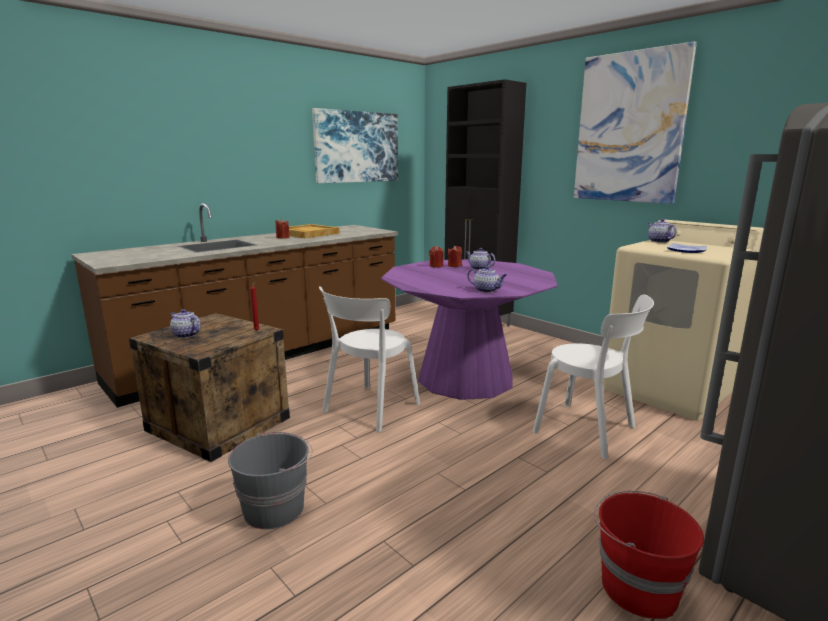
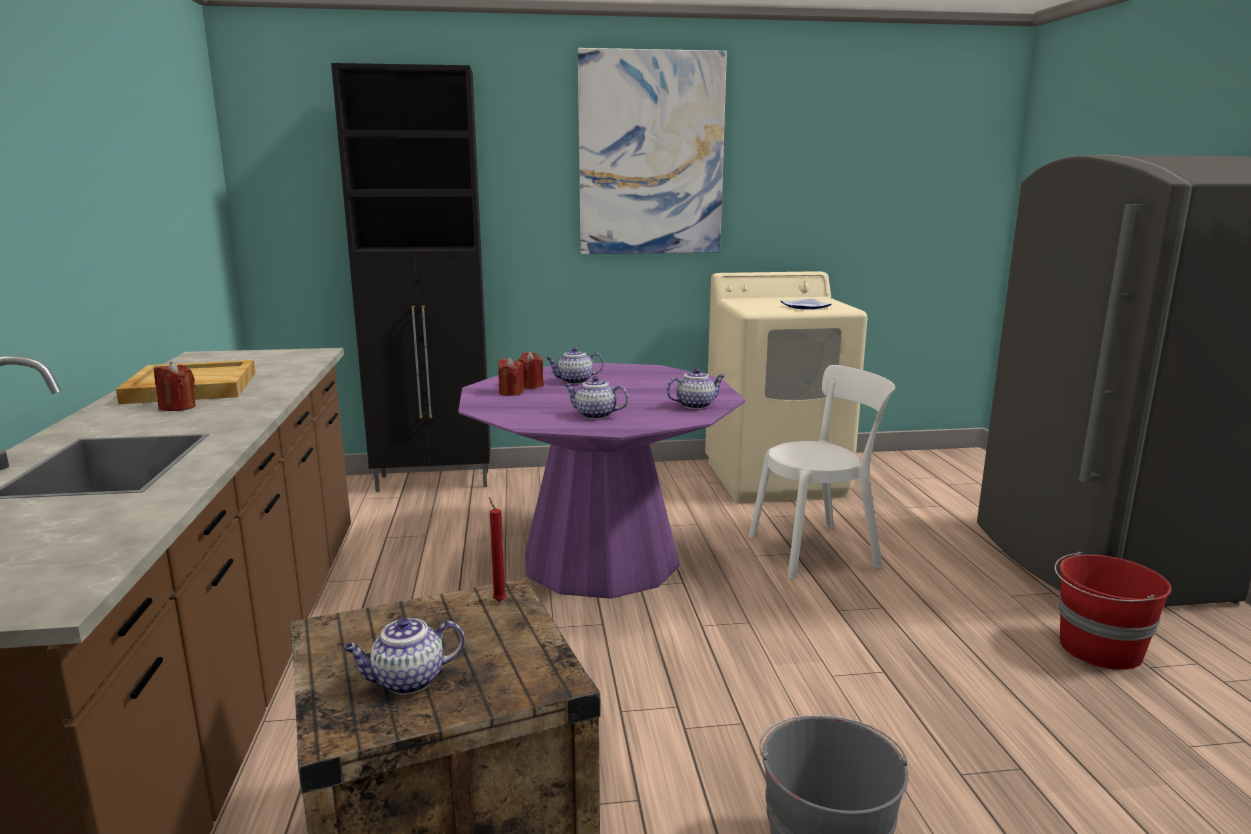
camera: 55 degrees left, 0 degrees up
(356, 147) = (157, 177): picture -> none
(369, 409) = (599, 665): white chair -> none
(658, 241) = (741, 301): teapot -> teapot (595, 415)

